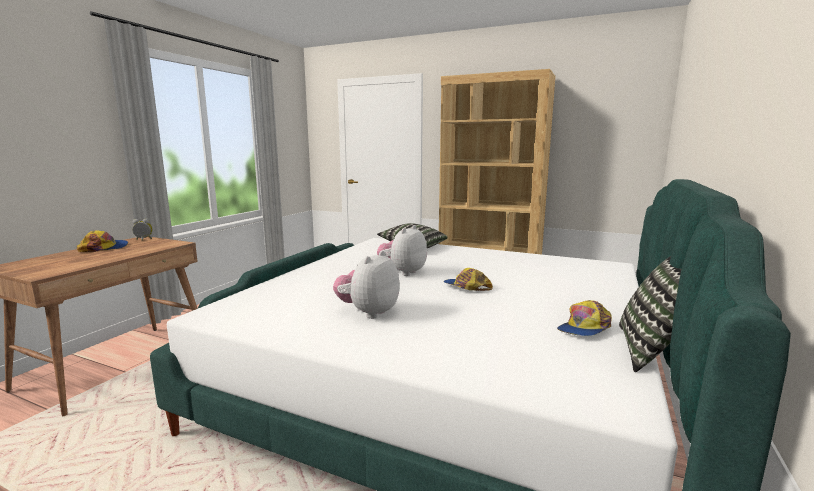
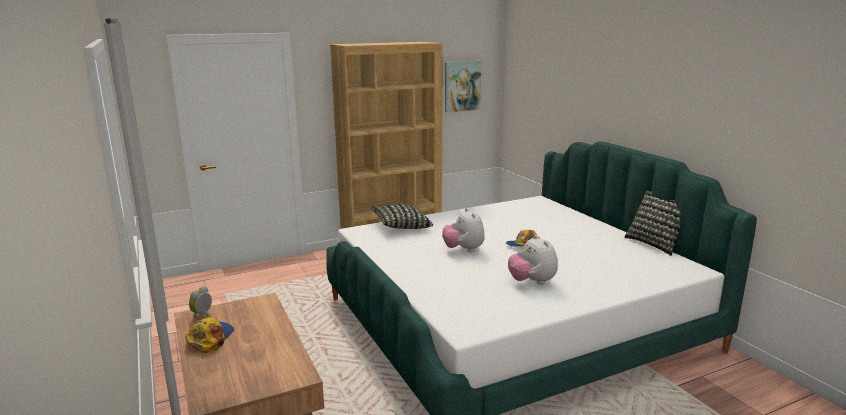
camera: 50 degrees left, 5 degrees up
(584, 328) = (618, 244): cap -> none
(605, 128) = (462, 86): none -> picture

